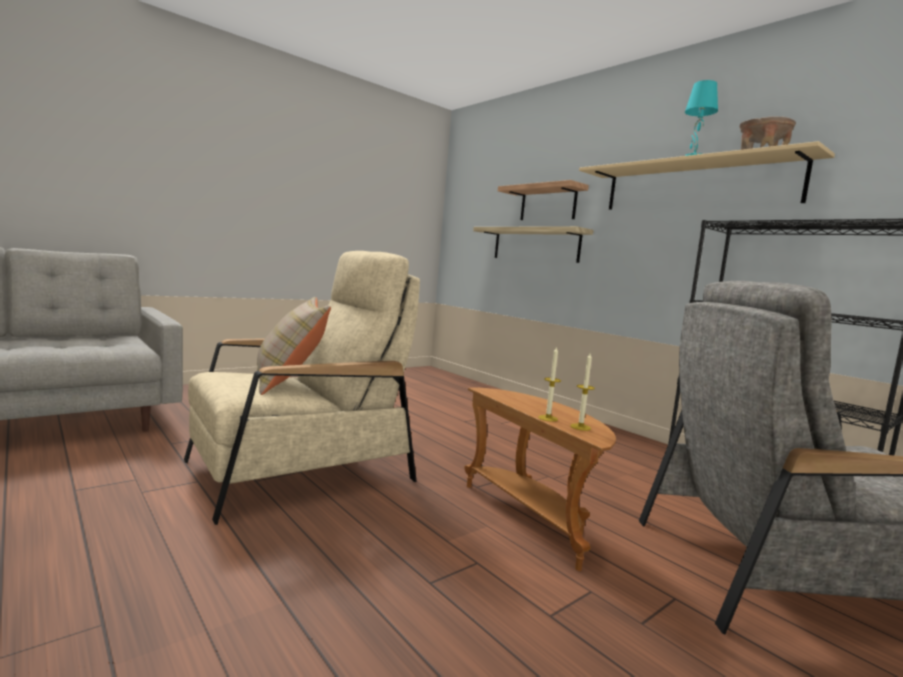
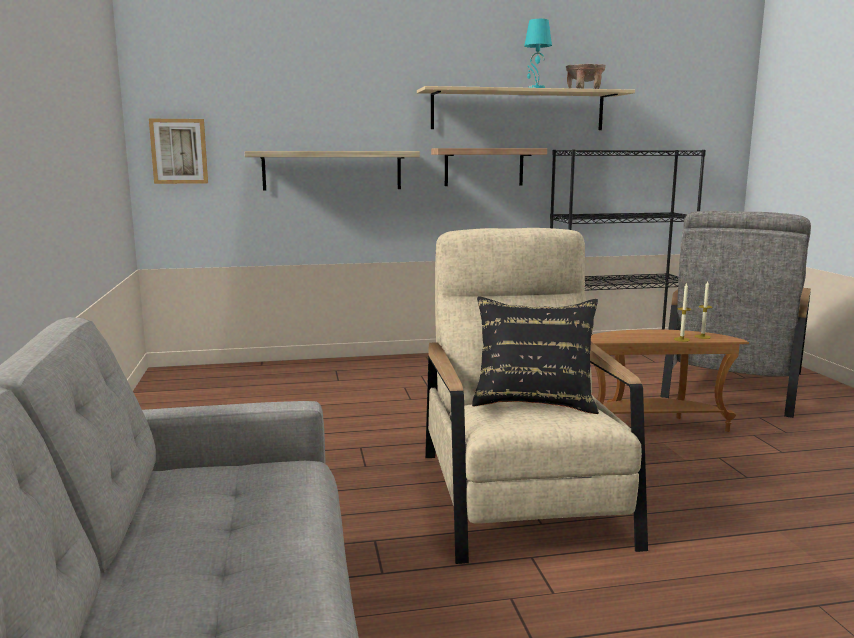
camera: 60 degrees left, 5 degrees up
(288, 381) = (534, 400): beige pillow -> black pillow
(461, 229) = (179, 151): none -> picture
(548, 203) = (344, 118): shelf -> shelf (484, 167)

